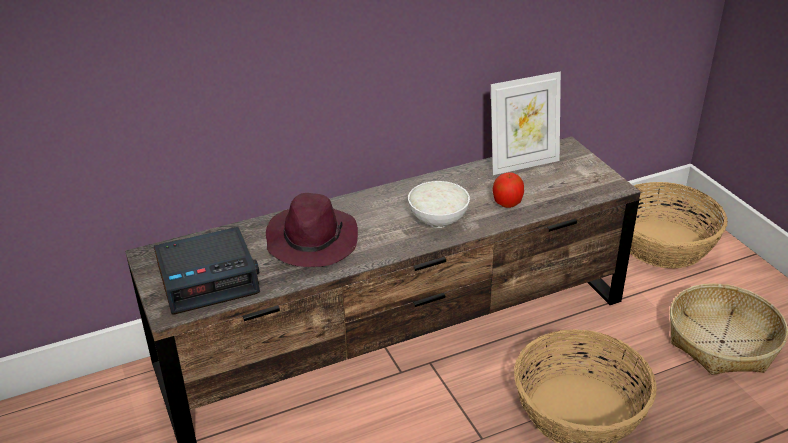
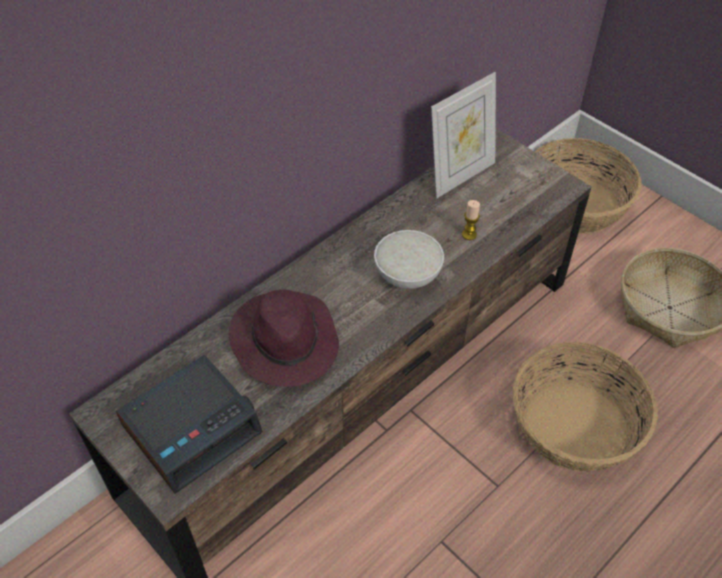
camera: 20 degrees left, 15 degrees up
(507, 203) = (469, 234): apple -> candle

